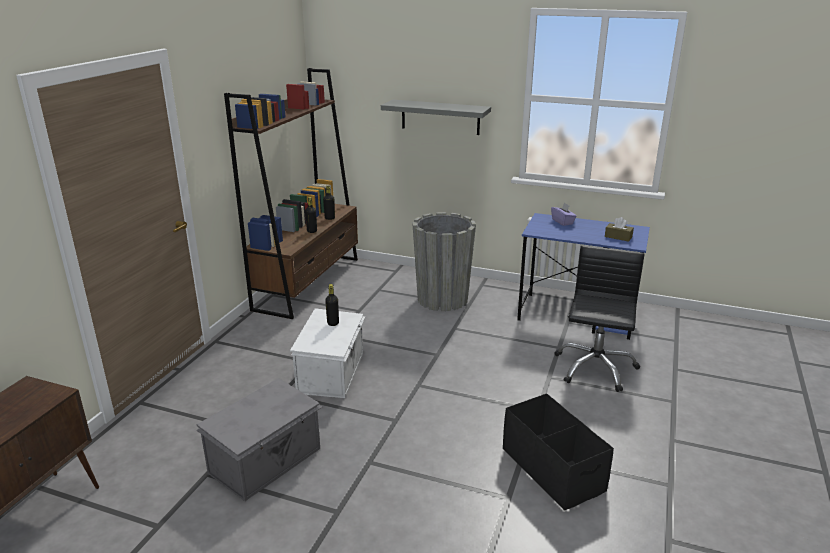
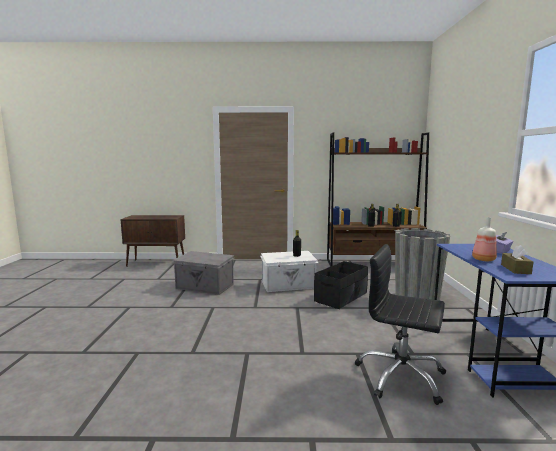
camera: 70 degrees right, 15 degrees down
(440, 117) = (470, 159): grey shelf -> none
(553, 469) = (230, 367): black storage box -> black storage box (341, 297)
(588, 237) = (483, 259): none -> bottle
(594, 367) = (400, 376): black office chair -> black office chair turned 150 degrees counterclockwise

